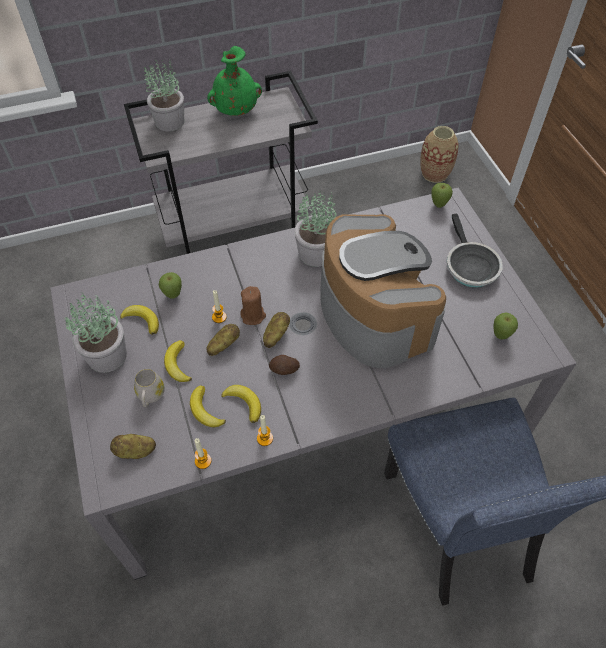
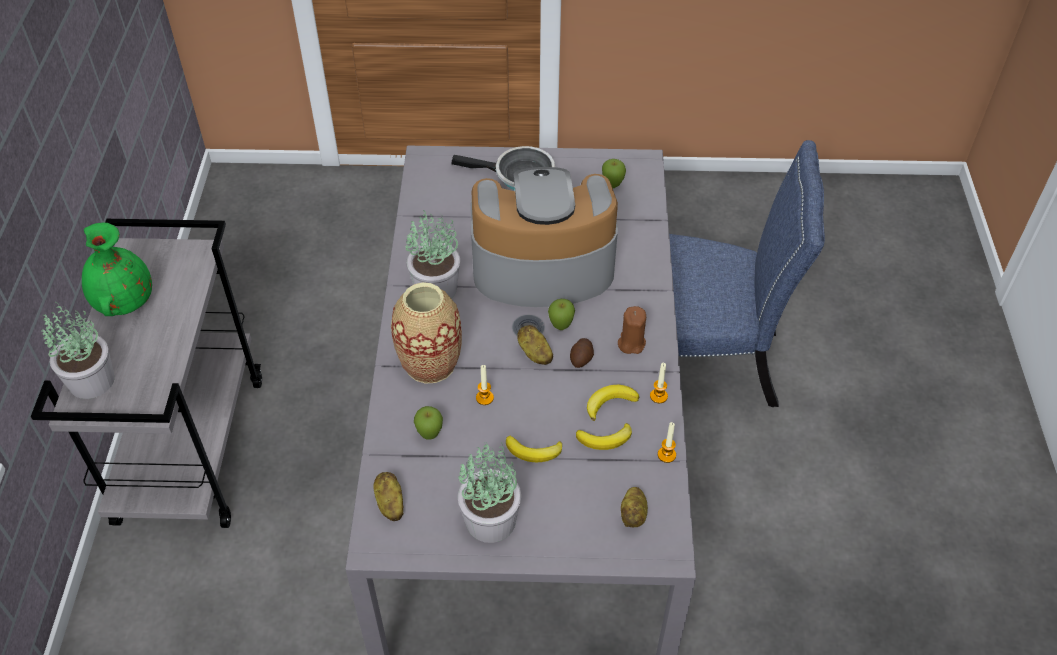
camera: 70 degrees left, 5 degrees down
(142, 320) = (453, 474): banana -> none
(150, 396) = (567, 486): white mug -> none
(223, 345) = (526, 403): potato -> potato (389, 503)
(253, 316) = (498, 366): brown candle -> brown candle (631, 343)
(434, 173) = (243, 212): vase -> vase (430, 364)
(438, 205) = (424, 168): apple -> apple (561, 327)

